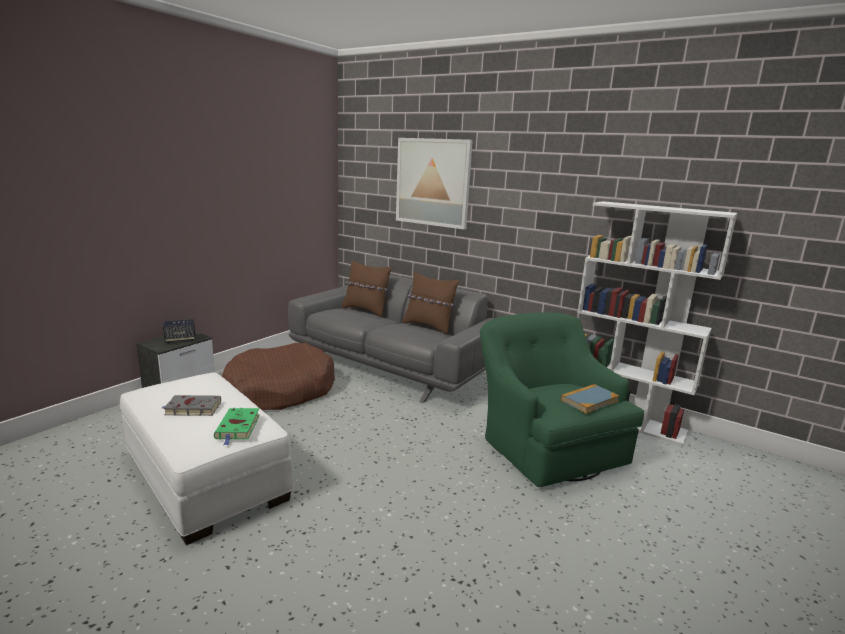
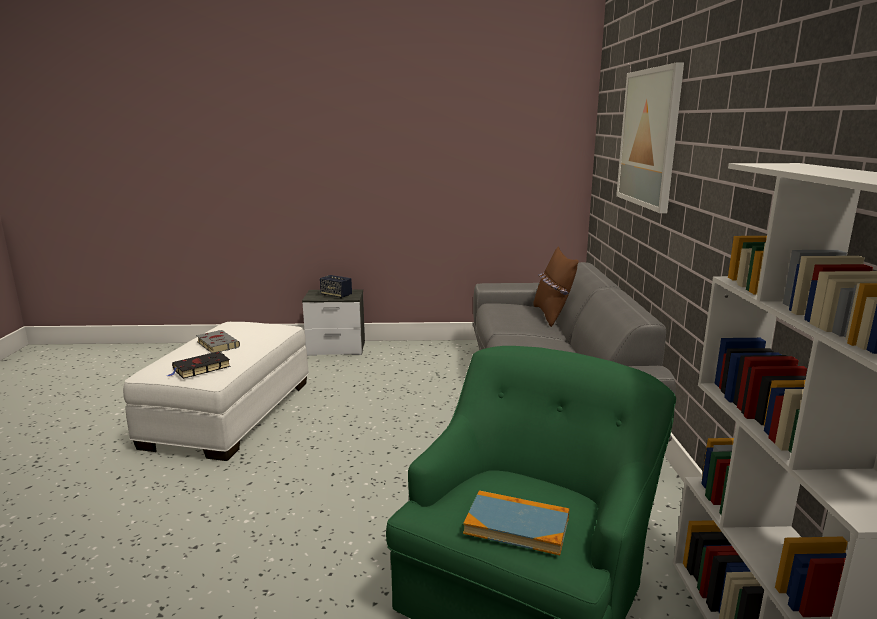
camera: 55 degrees right, 0 degrees up
(238, 428) = (200, 368): green book -> black book
(279, 390) = (400, 375): brown dog bed -> none
(429, 326) = (578, 353): brown pillow -> none

